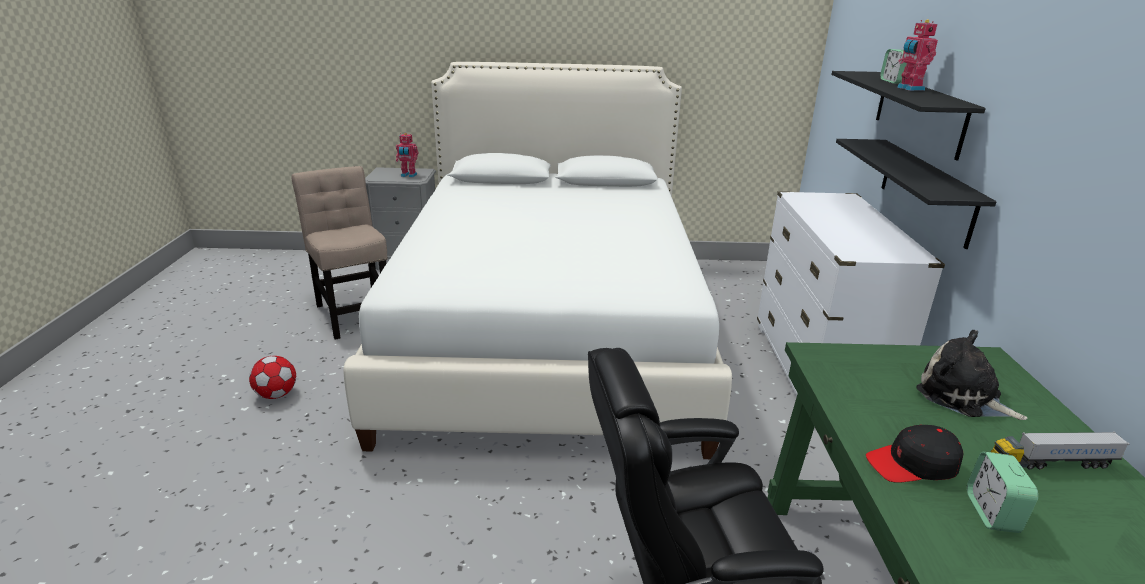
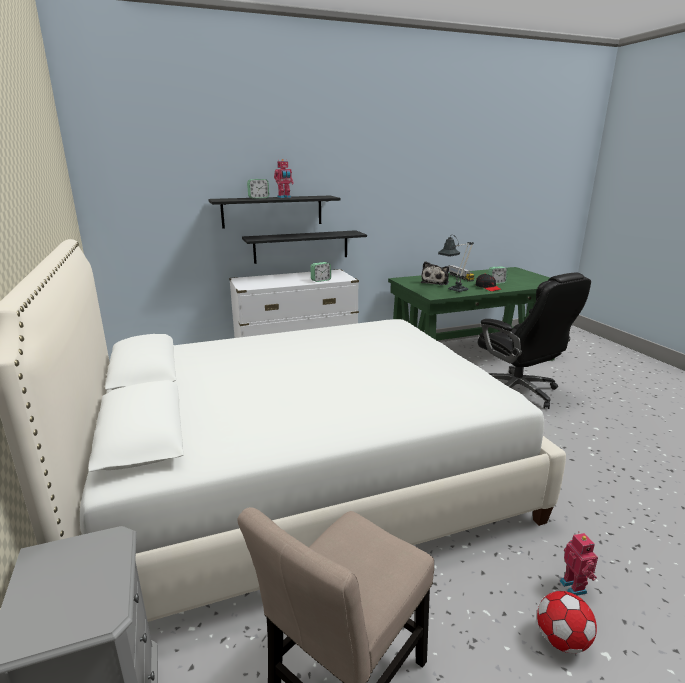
camera: 110 degrees left, 5 degrees down
(408, 175) = (84, 562): toy robot -> toy robot (574, 586)
(837, 236) = (320, 280): none -> alarm clock
(868, 396) = (455, 291): none -> table lamp

